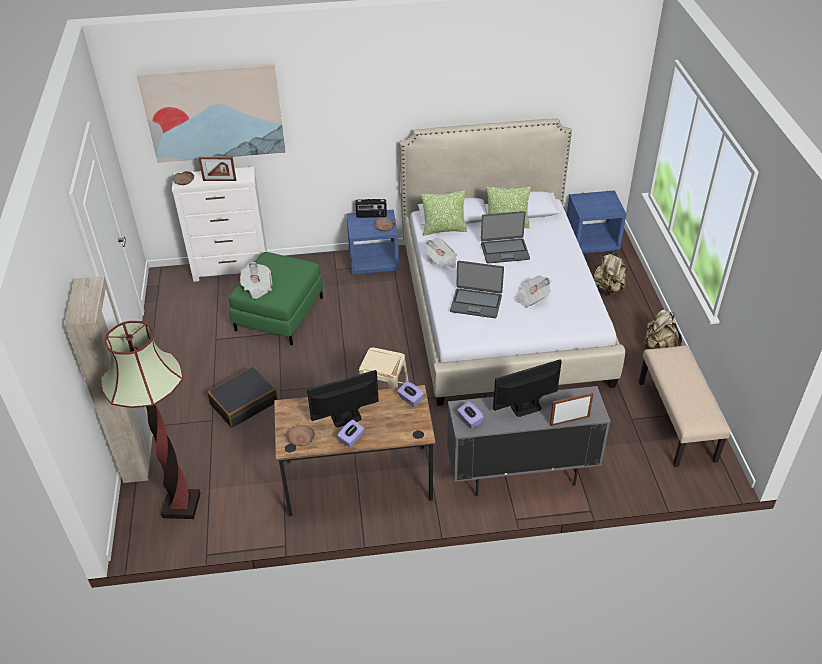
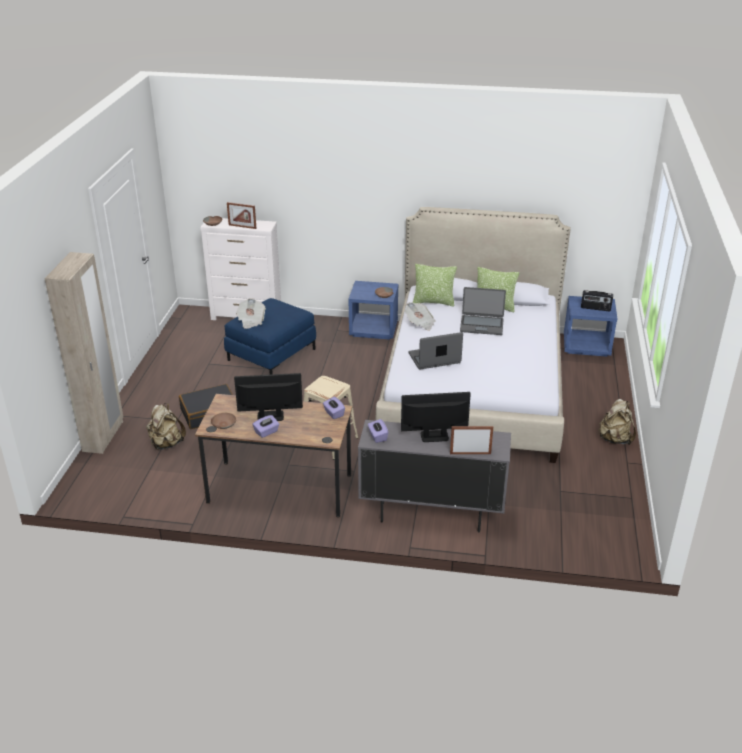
camera: 15 degrees right, 10 degrees down
(181, 505) = (120, 477): floor lamp -> none
(214, 113) = (247, 167): picture -> none
(279, 314) = (271, 354): green ottoman -> blue ottoman
(371, 216) = (376, 285): radio -> radio (595, 308)
(476, 303) = (434, 359): laptop -> laptop turned 135 degrees clockwise
(531, 298) = (488, 364): newspaper -> none
(608, 289) = (585, 385): beige backpack -> beige backpack (166, 444)
(677, 421) = (605, 501): beige bench -> none

